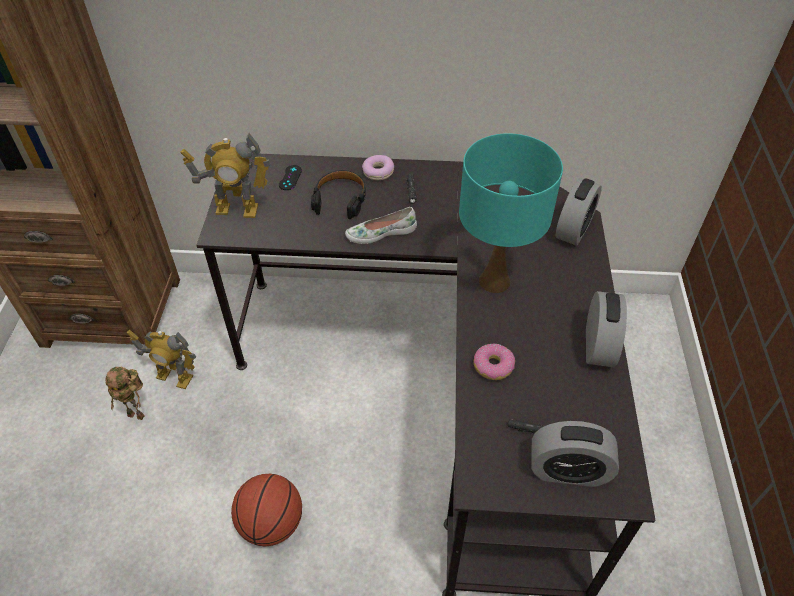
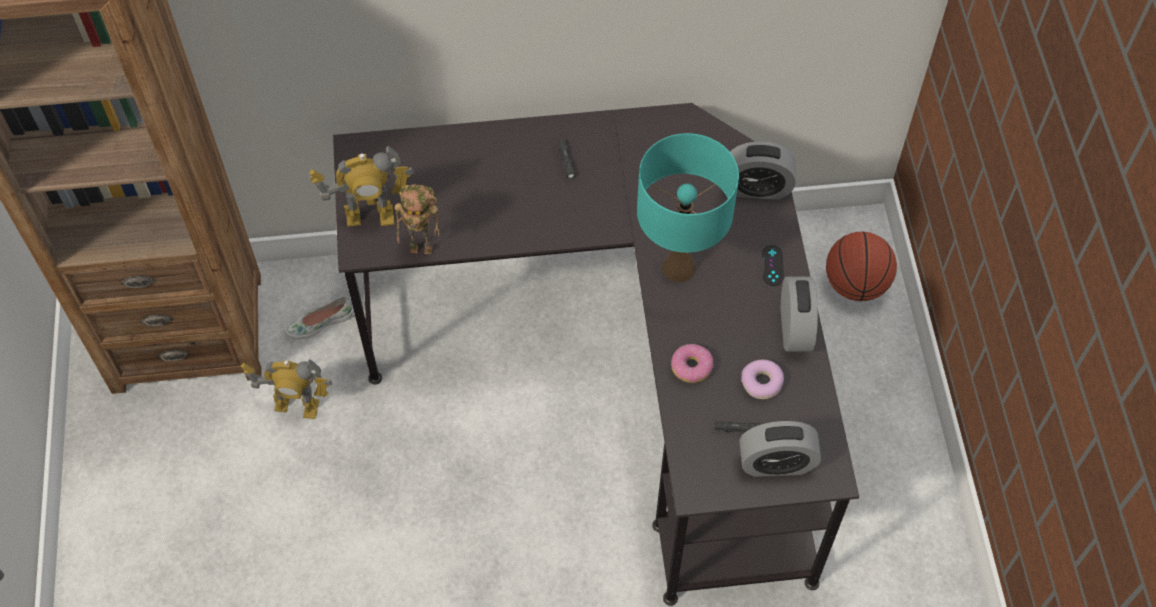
camera: 10 degrees left, 10 degrees up
(138, 414) = (268, 459): toy robot -> toy robot (423, 248)
(271, 523) = (462, 557): basketball -> basketball (855, 284)
(290, 178) = (419, 162): black game controller -> black game controller (772, 265)
(340, 199) = (486, 184): black headphones -> none
(378, 172) = (522, 139): donut -> donut (762, 383)
(381, 232) = (543, 223): white shoe -> white shoe (320, 322)
(573, 229) = (757, 188): alarm clock -> alarm clock turned 75 degrees clockwise

